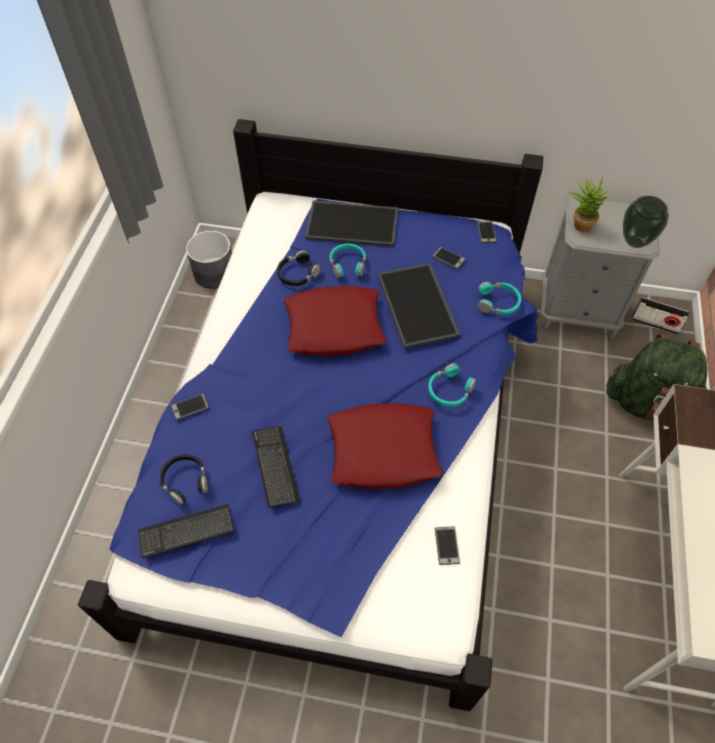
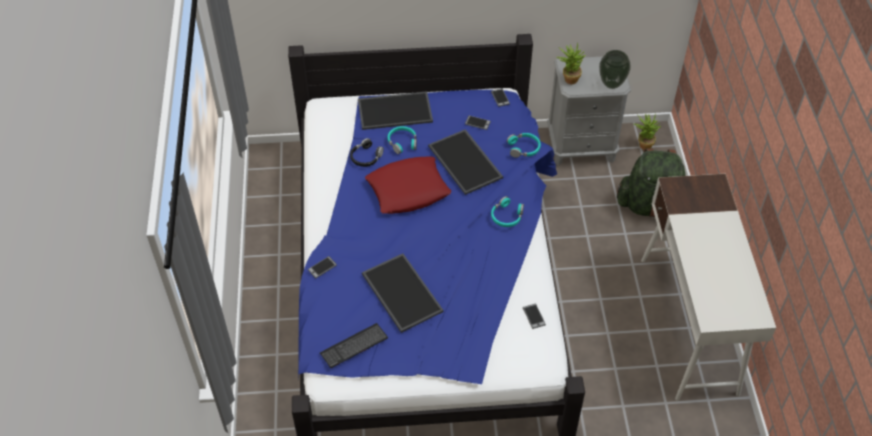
camera: 15 degrees left, 5 degrees down
(185, 481) = (339, 316): black headphones -> none
(215, 272) = (273, 175): grey planter -> none
(275, 466) = (400, 292): keyboard -> tray
(383, 450) = (472, 266): red pillow -> none
(655, 323) = (643, 144): radio -> potted plant

